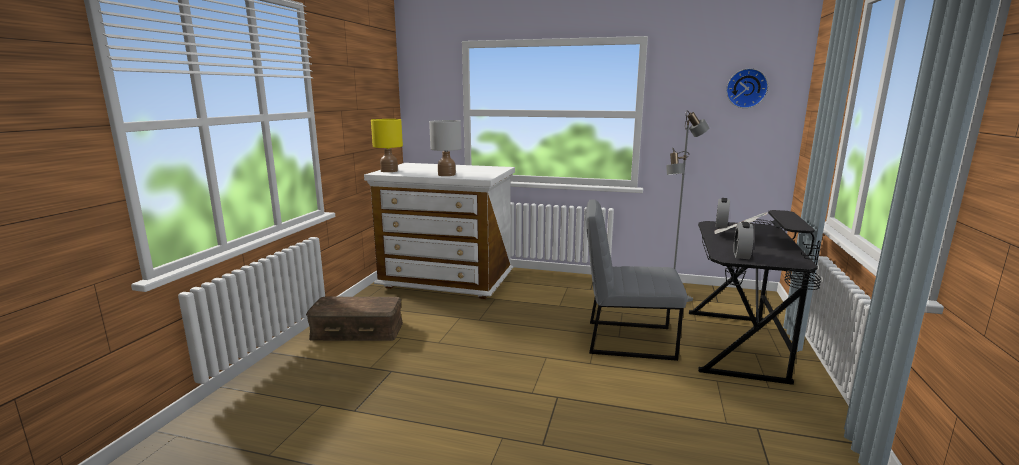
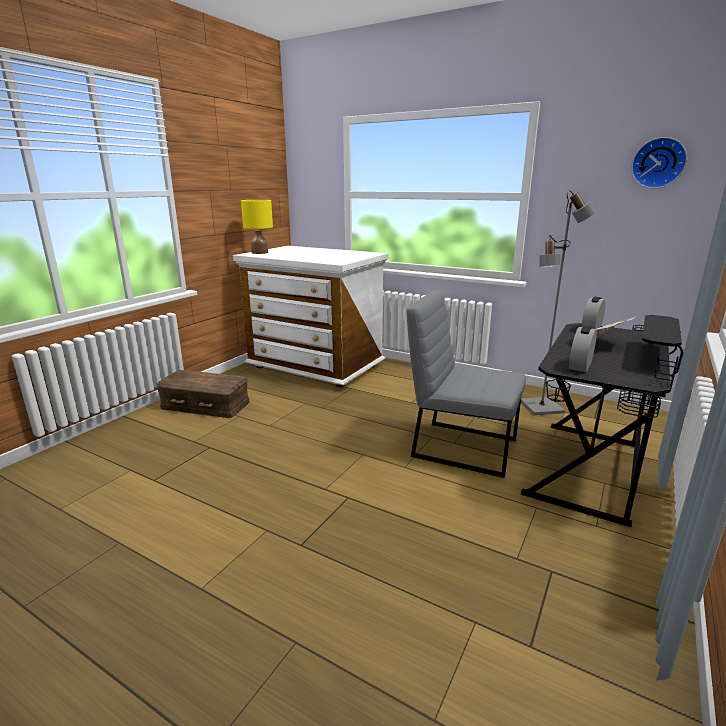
camera: 15 degrees right, 5 degrees up
(446, 175) = (307, 258): grey table lamp -> none

